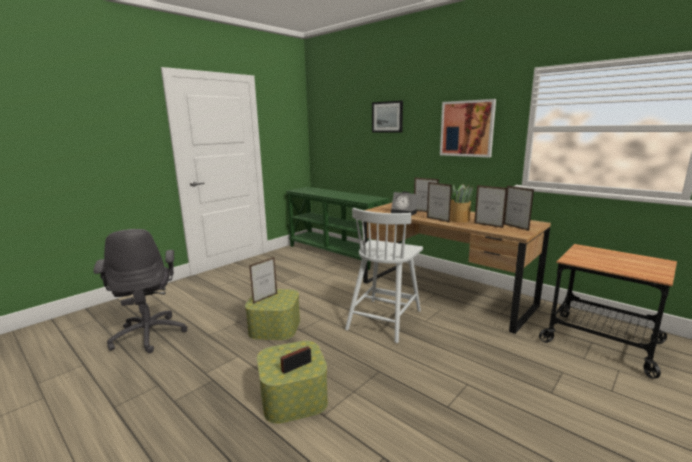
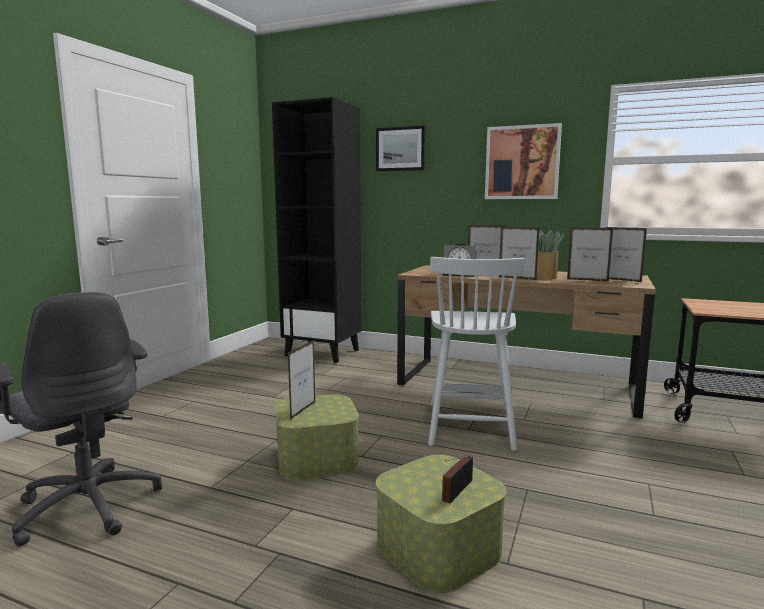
camera: 20 degrees left, 5 degrees down
(336, 253) = (323, 353): green console table -> black bookcase

